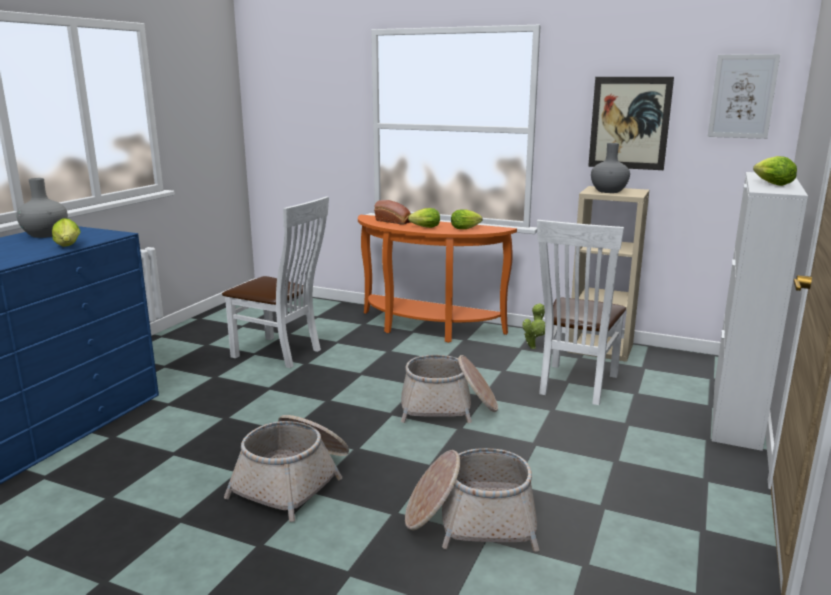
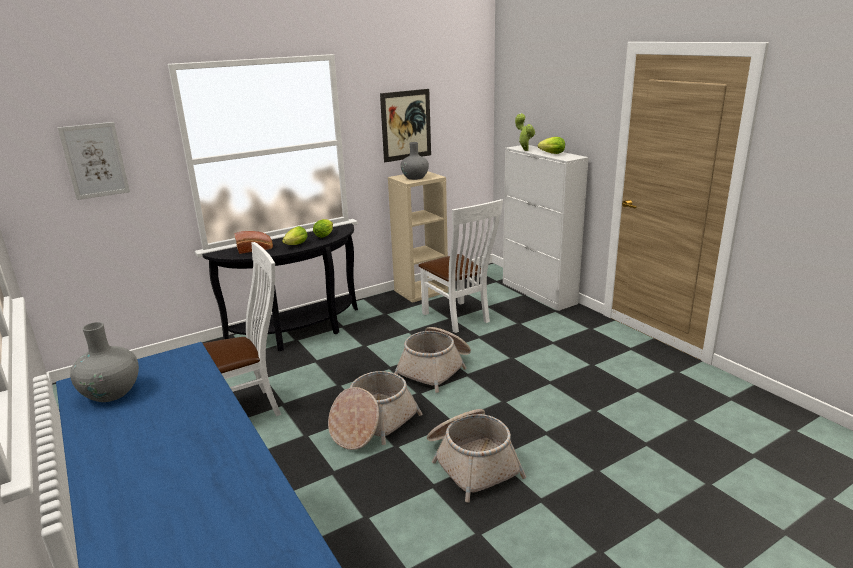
camera: 55 degrees left, 5 degrees up
(68, 247) = (206, 383): lettuce -> none
(425, 329) = (300, 333): orange console table -> black console table
(471, 520) = (574, 409): basket -> basket (372, 425)
(533, 347) = (389, 309): potted plant -> potted plant (524, 150)
(742, 96) = (466, 98): picture -> picture (95, 160)

